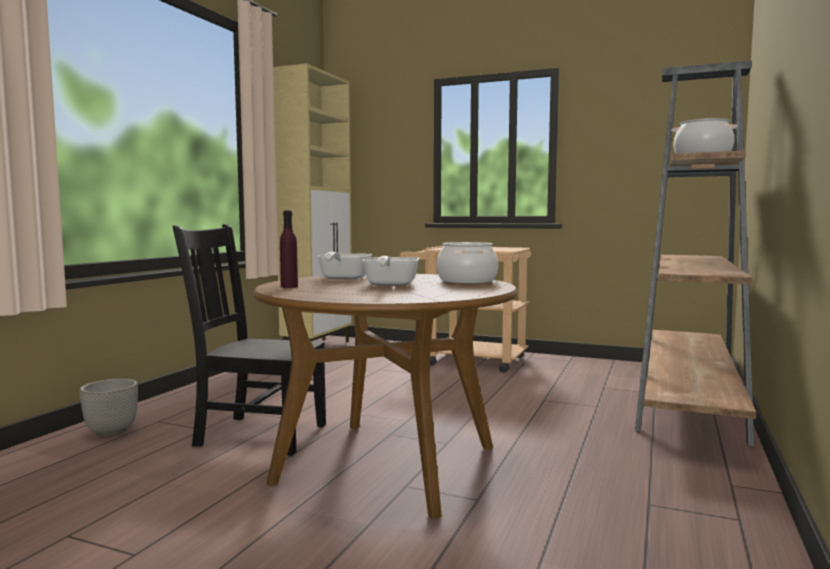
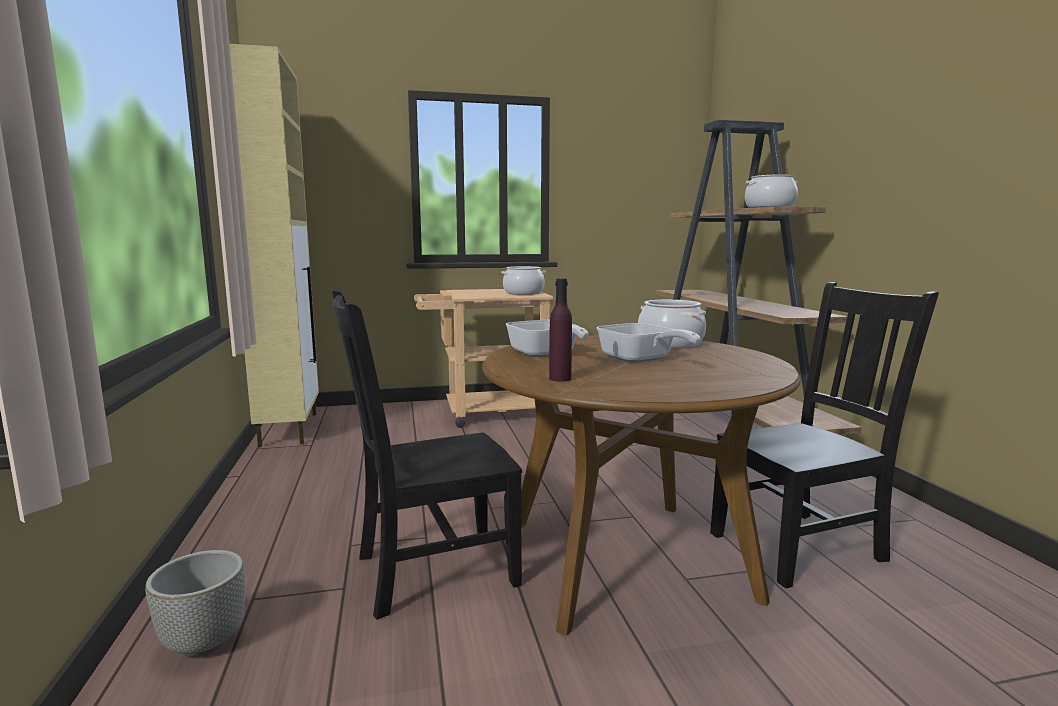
camera: 35 degrees left, 5 degrees up
(498, 249) = (523, 293): none -> cooking pot
(552, 498) = (801, 546): none -> black chair

